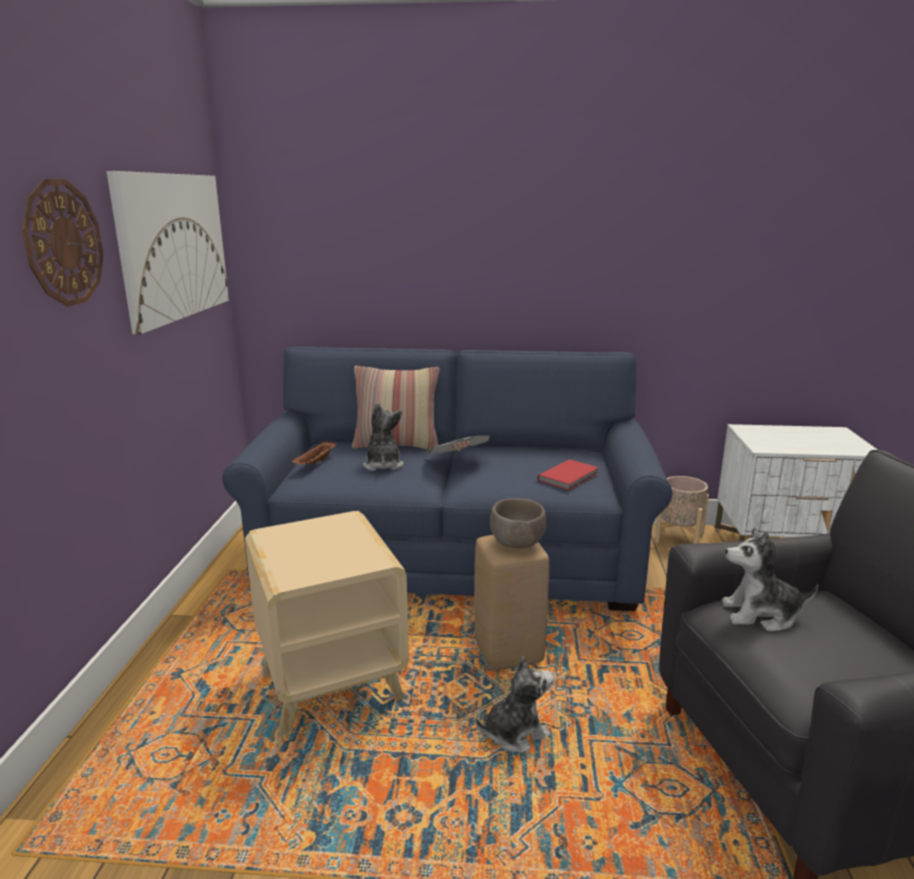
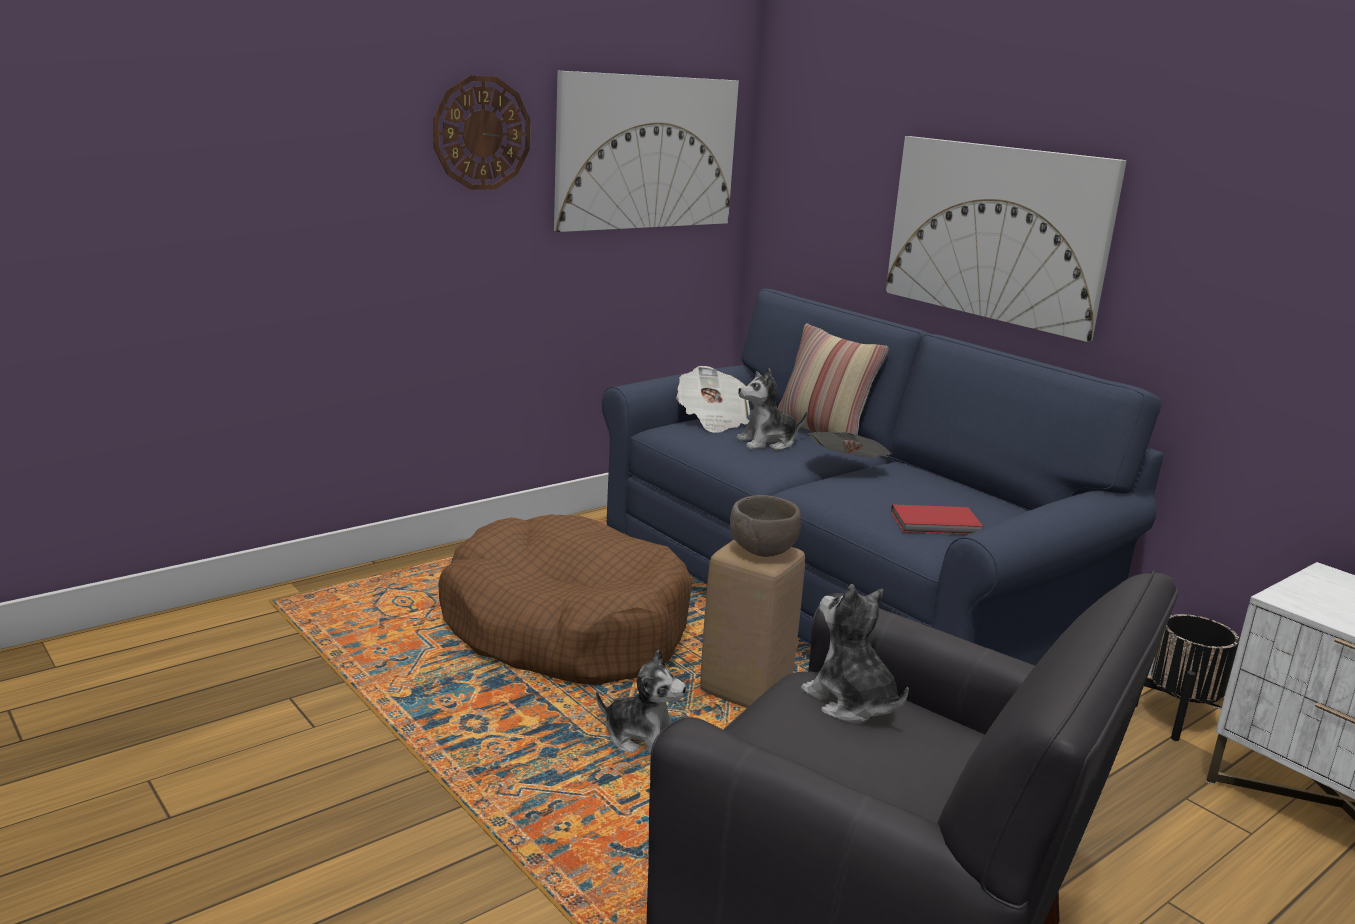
camera: 45 degrees right, 0 degrees up
(316, 463) = (712, 420): brown tray -> newspaper
(333, 686) = (565, 628): beige side table -> brown dog bed
(383, 465) = (767, 443): plush toy -> plush toy turned 150 degrees counterclockwise
(483, 271) = (996, 232): none -> picture
(678, 537) = (1178, 717): beige planter -> black planter

